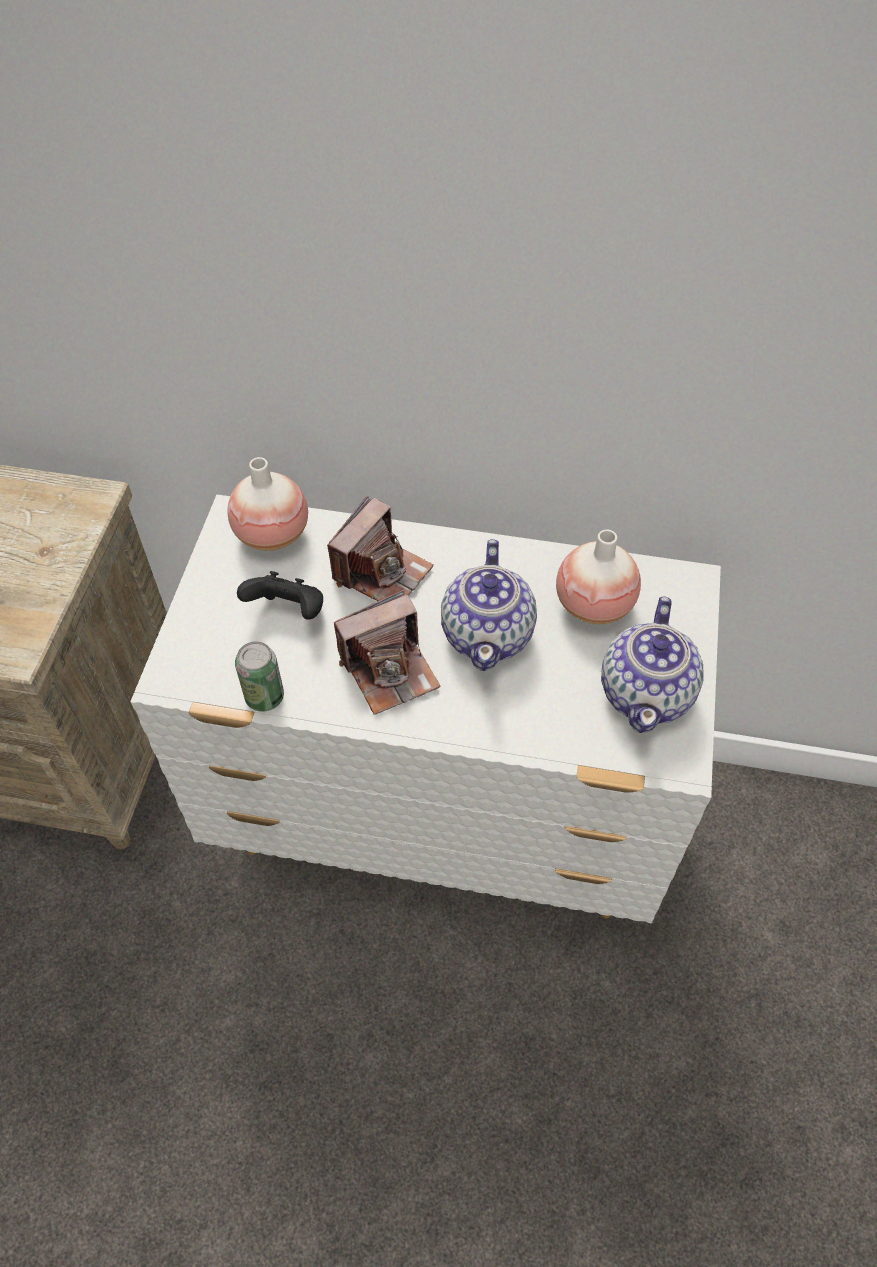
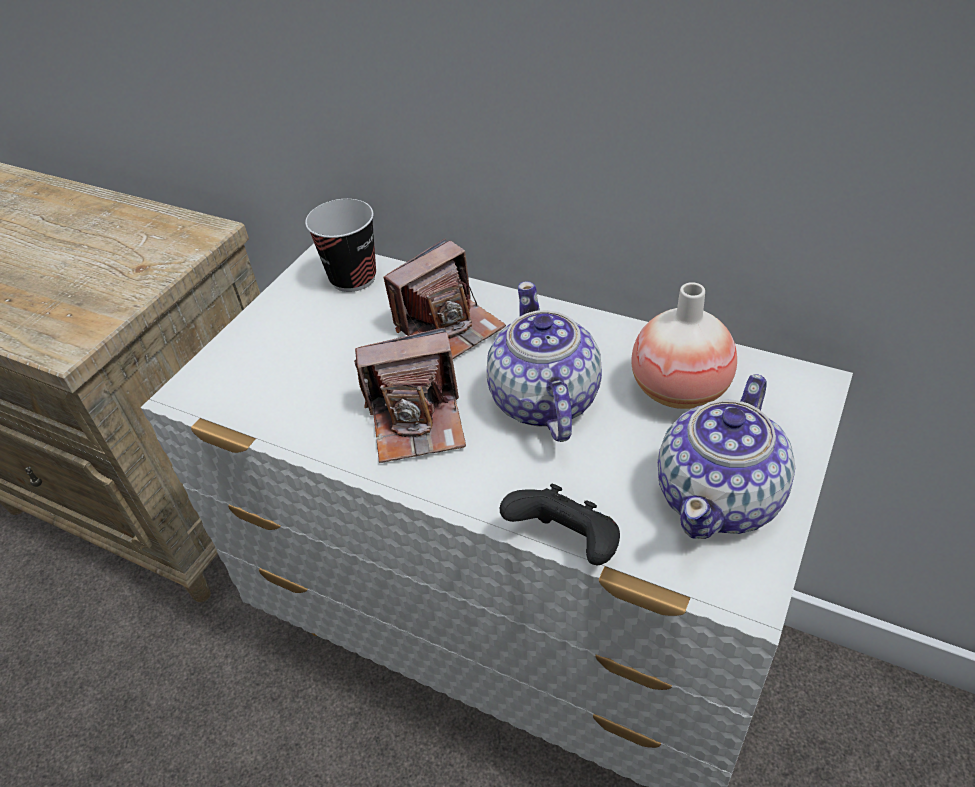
camera: 20 degrees right, 10 degrees down
(264, 697) = (273, 425): can -> none
(272, 534) = (353, 278): vase -> cup
(288, 611) = (336, 348): black game controller -> black game controller (566, 544)
(488, 633) = (543, 401): teapot -> teapot turned 150 degrees clockwise

